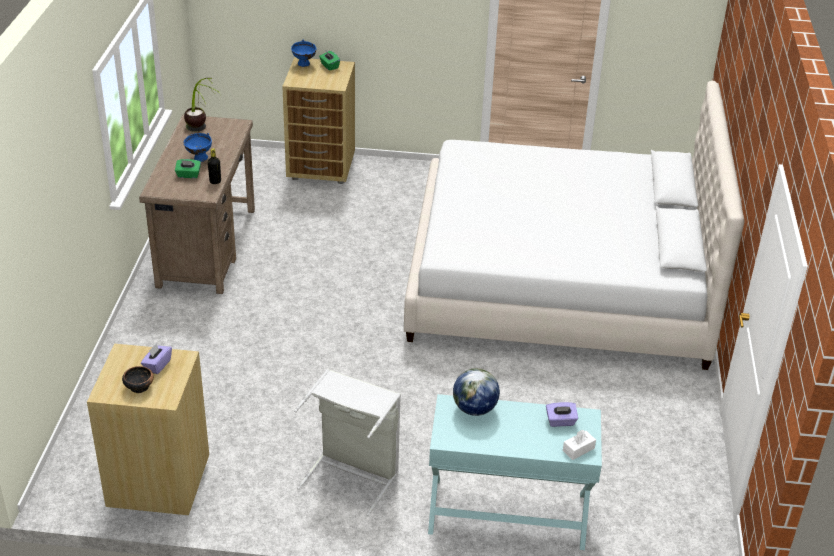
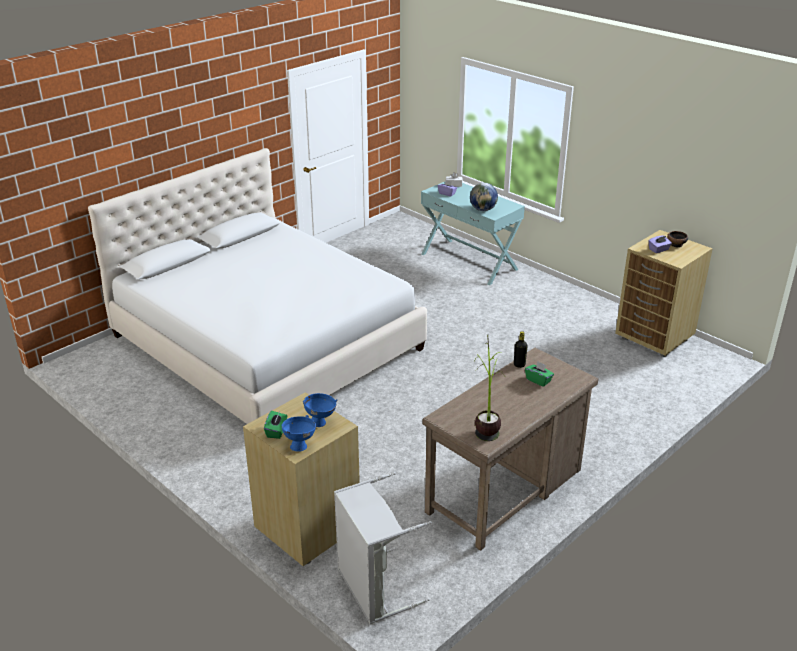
camera: 140 degrees left, 5 degrees down
(198, 159) = (516, 392): blue bowl -> blue bowl (321, 422)
(353, 474) = (533, 302): grey laundry basket -> grey laundry basket (373, 589)

